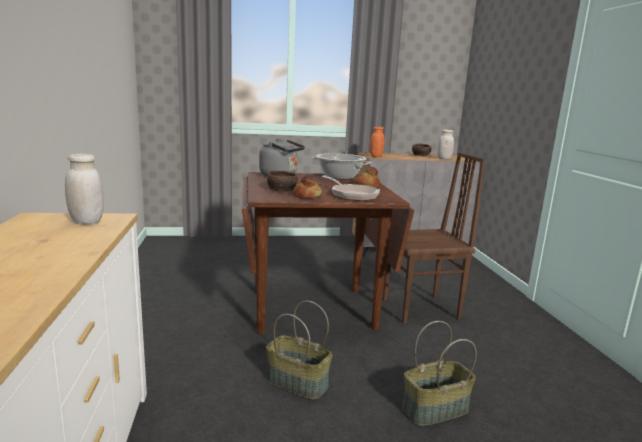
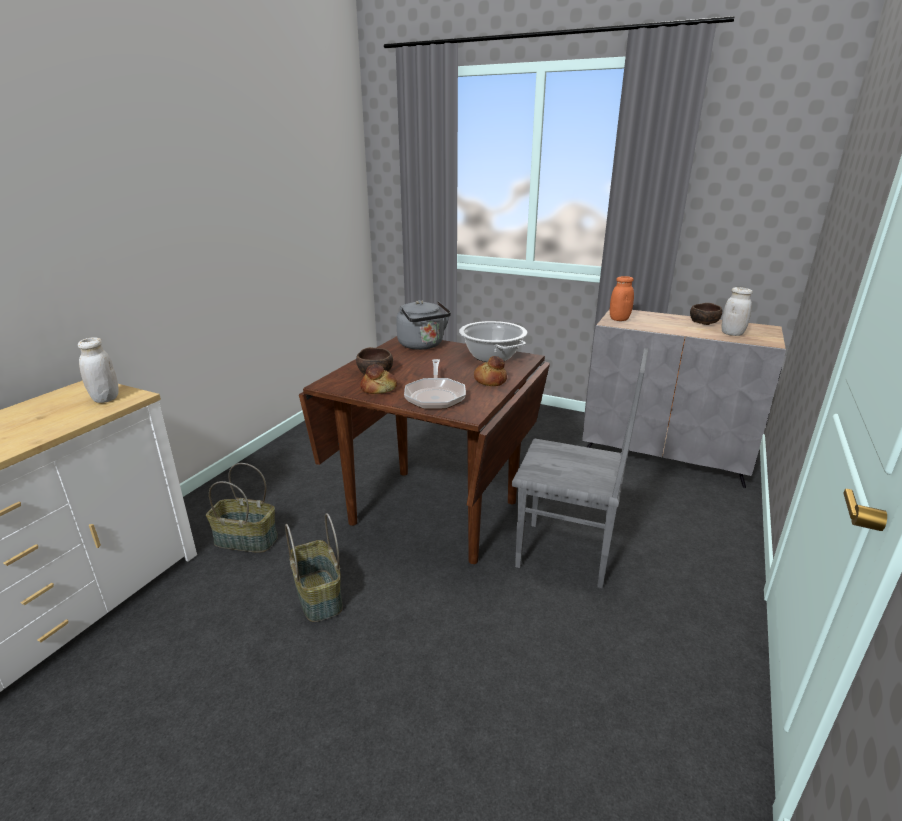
camera: 35 degrees right, 10 degrees up
(421, 309) = (565, 555): brown chair -> grey chair
(435, 410) = (410, 695): basket -> basket (245, 540)

